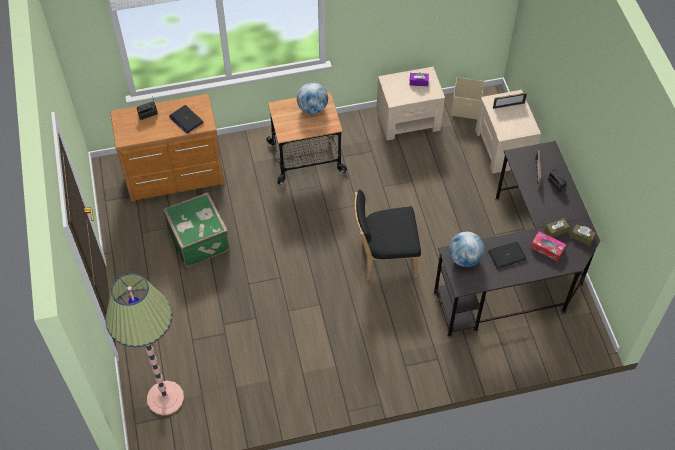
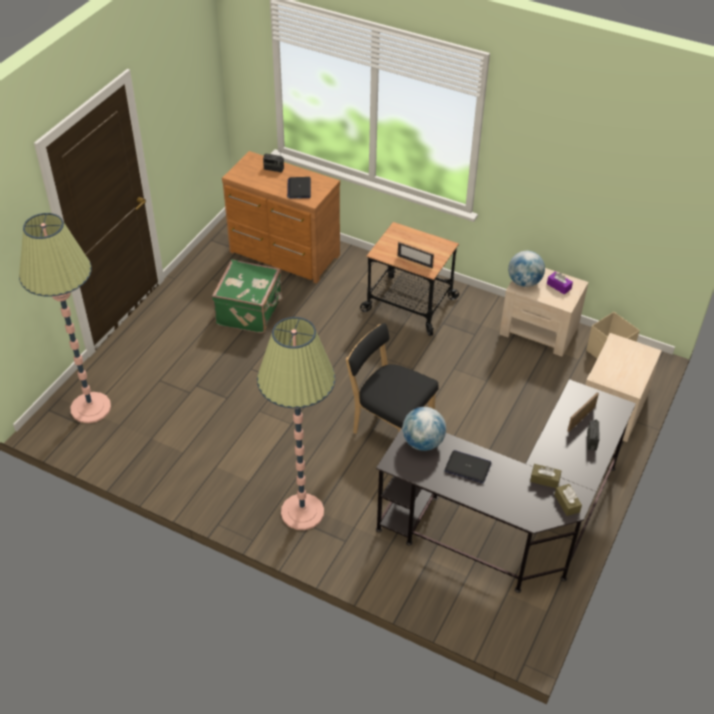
camera: 40 degrees right, 10 degrees down
(312, 108) = (427, 247): globe -> globe (524, 282)
(391, 360) = (302, 512): none -> floor lamp
(508, 105) = (631, 355): picture frame -> picture frame (415, 261)
(547, 249) = (517, 489): tissue box -> none

